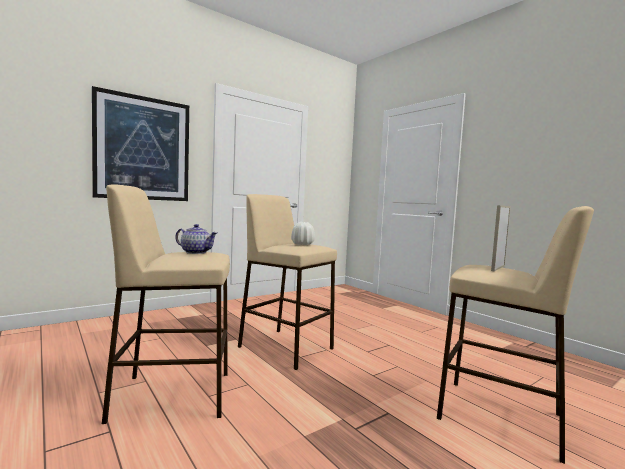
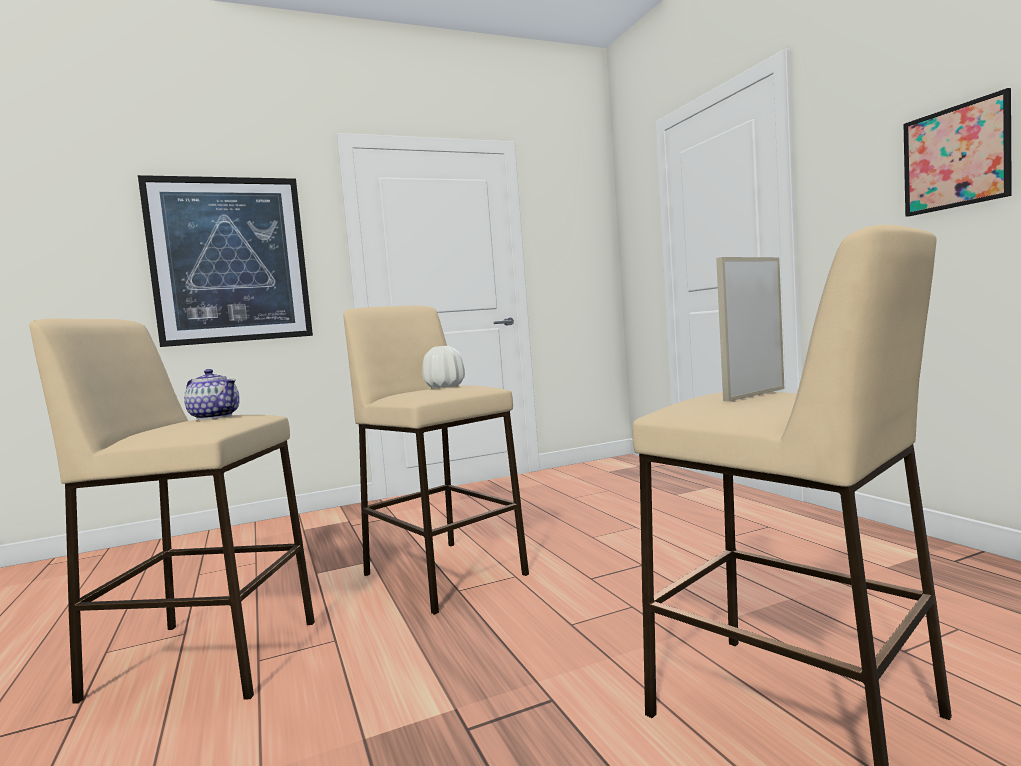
camera: 15 degrees right, 0 degrees up
(542, 163) = (955, 157): none -> picture

